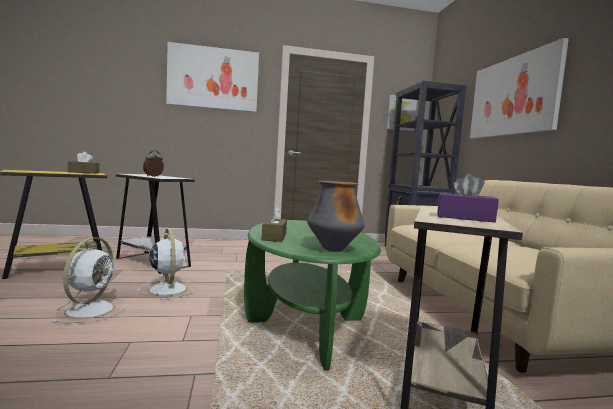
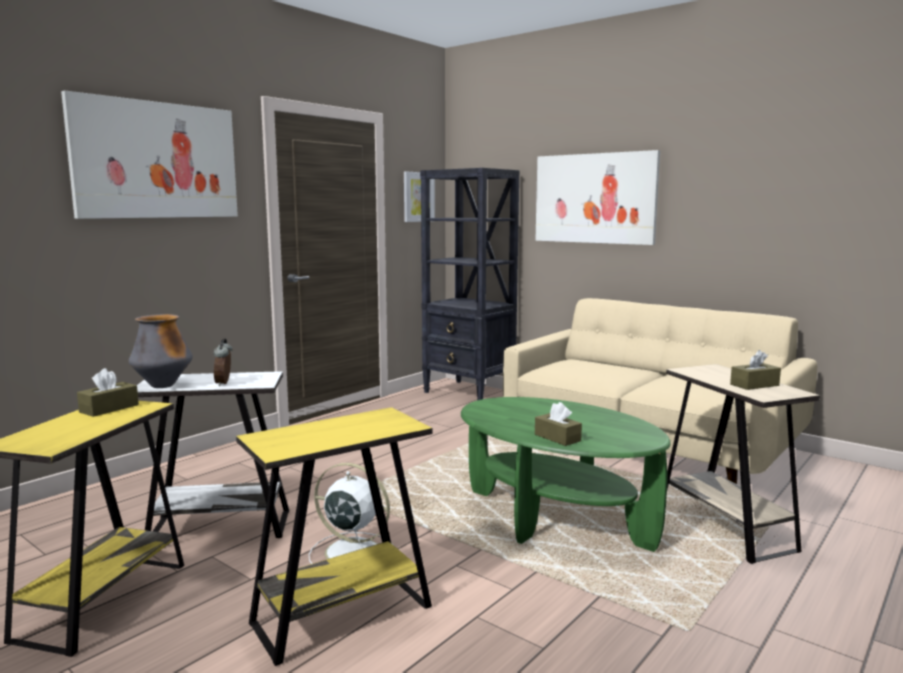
camera: 40 degrees left, 5 degrees up
(91, 309) = (342, 615): white fan -> yellow side table
(334, 249) = (634, 435): vase -> vase (163, 386)
(464, 218) = (754, 385): purple tissue box -> brown tissue box

